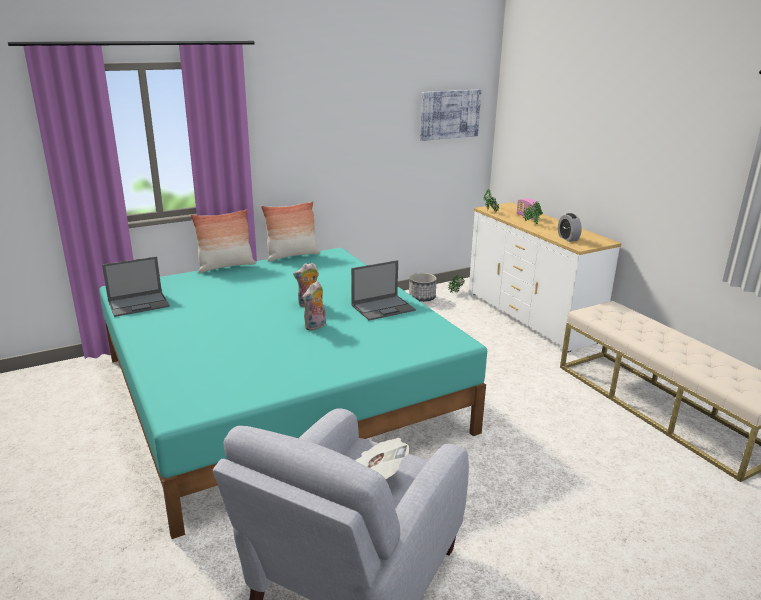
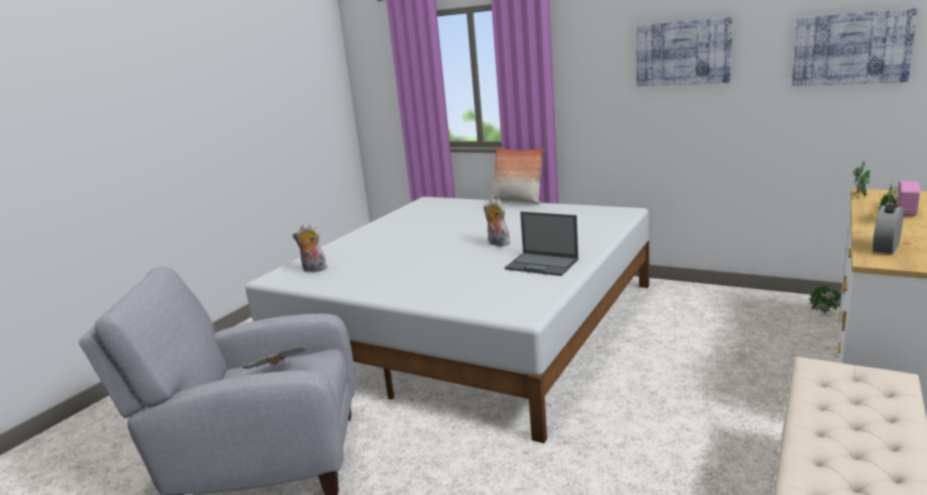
camera: 60 degrees right, 5 degrees down
(139, 304) = (412, 212): laptop -> none
(281, 393) = (471, 326): turquoise bed -> white bed
(292, 256) = (584, 205): pillow -> none
(315, 327) = (459, 259): plush toy -> plush toy (313, 270)
(351, 116) = (682, 53): none -> picture
(422, 298) = (765, 303): planter -> none

